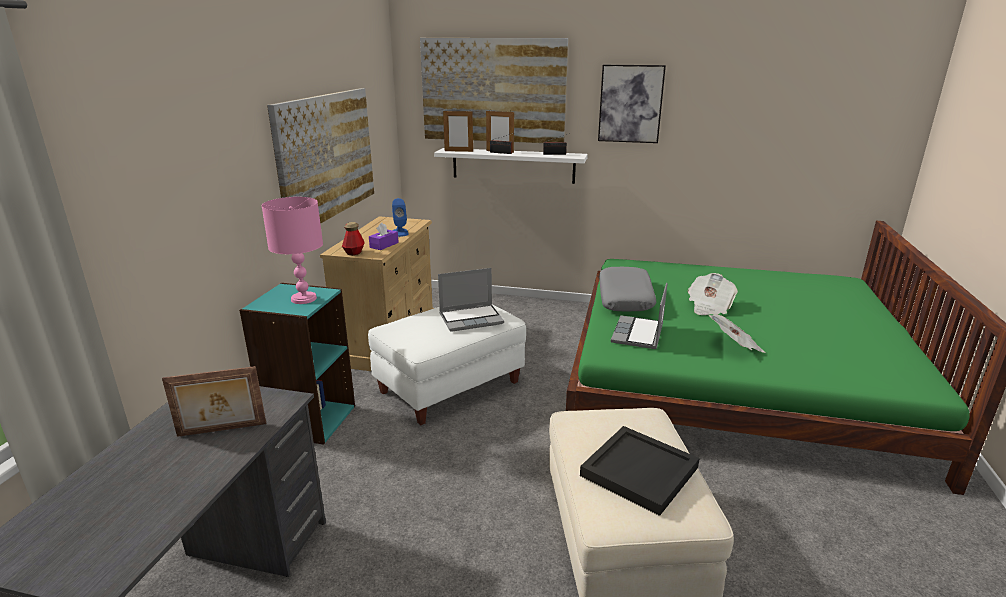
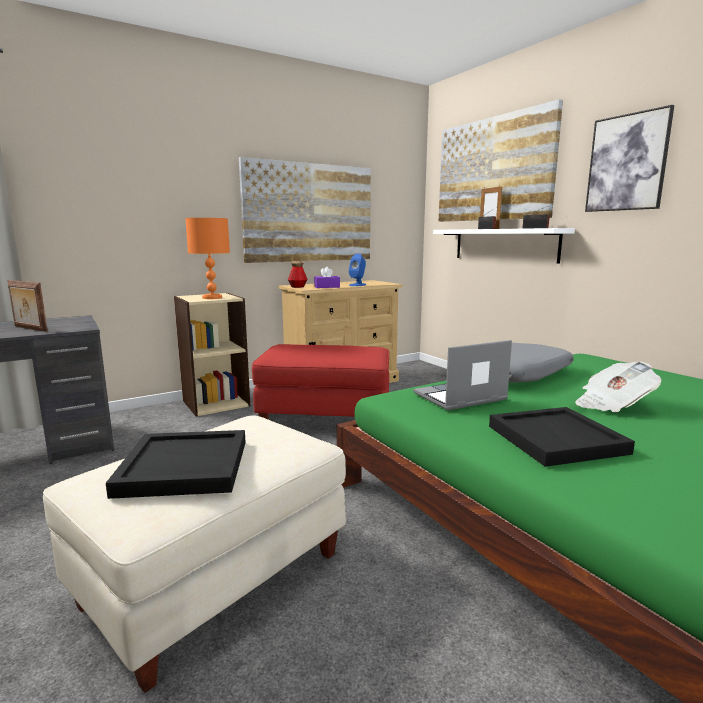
camera: 45 degrees right, 10 degrees down
(303, 299) = (211, 297): pink table lamp -> orange table lamp
(310, 419) = (216, 403): turquoise bookcase -> beige bookcase
(449, 386) = (325, 418): white ottoman -> red ottoman
(458, 151) = (454, 229): picture frame -> none
(471, 319) = (343, 353): laptop -> none
(735, 346) = (557, 439): newspaper -> black tray

